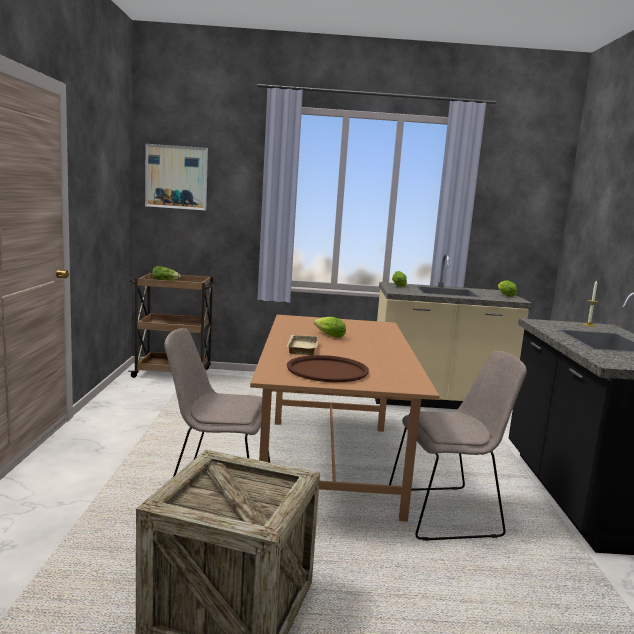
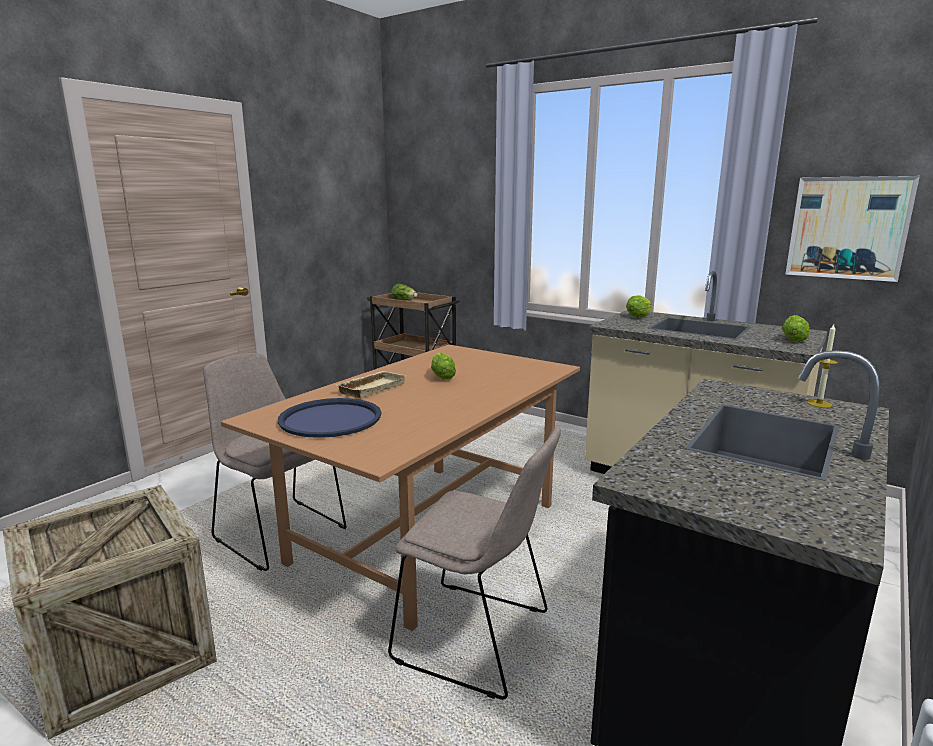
camera: 35 degrees right, 5 degrees up
(176, 177) = (421, 186): picture -> picture (848, 228)
(327, 370) = (330, 419): brown tray -> blue tray

